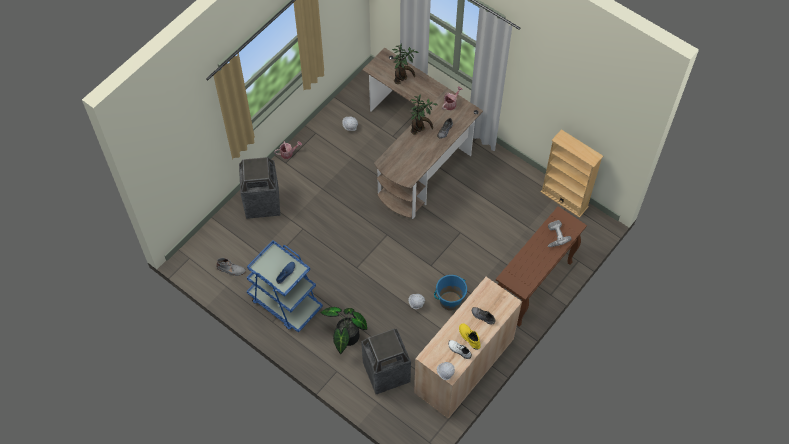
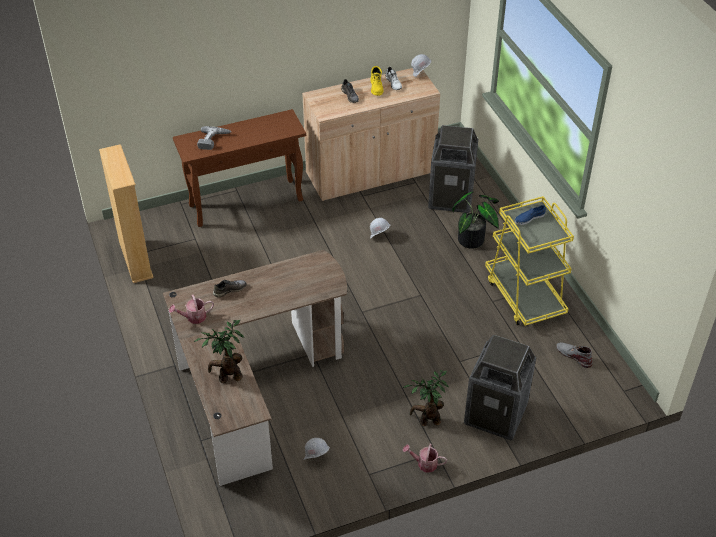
camera: 150 degrees left, 15 degrees down
(285, 303) = (524, 296): blue cart -> yellow cart
(420, 130) = (259, 304): potted plant -> potted plant (427, 420)
(450, 301) = (341, 225): blue bucket -> none

